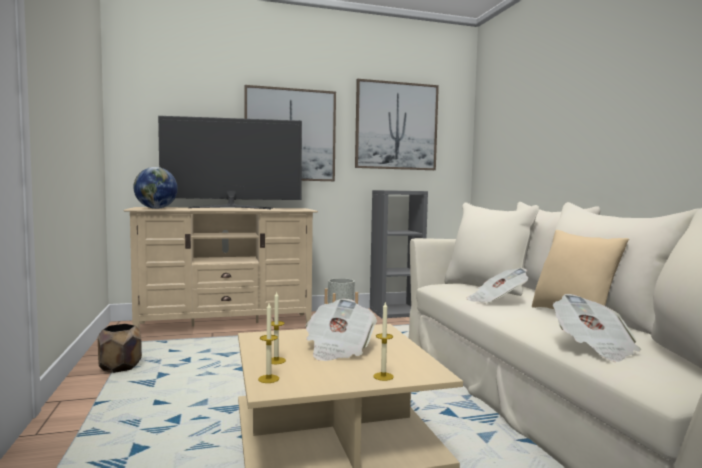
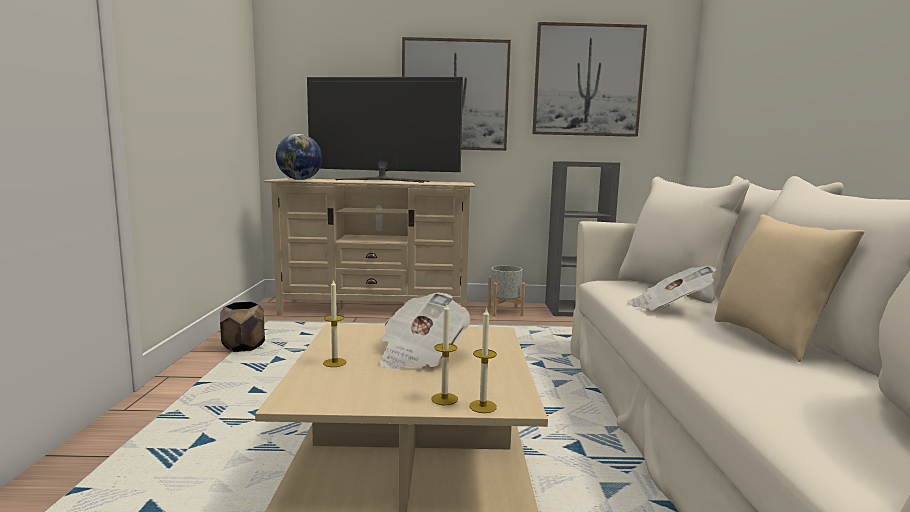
camera: 15 degrees right, 5 degrees up
(268, 379) = (305, 385): candle -> candle (483, 406)
(594, 348) = (769, 393): newspaper -> none

